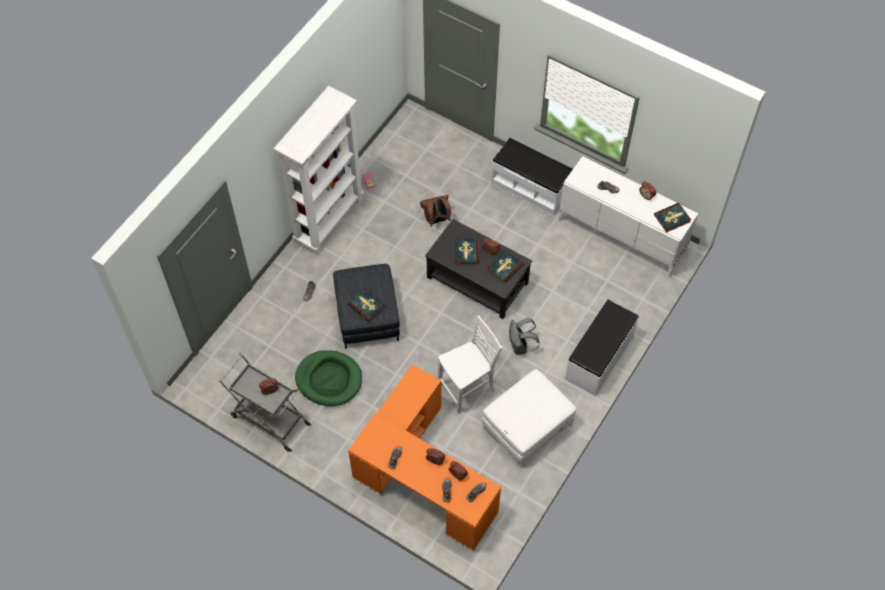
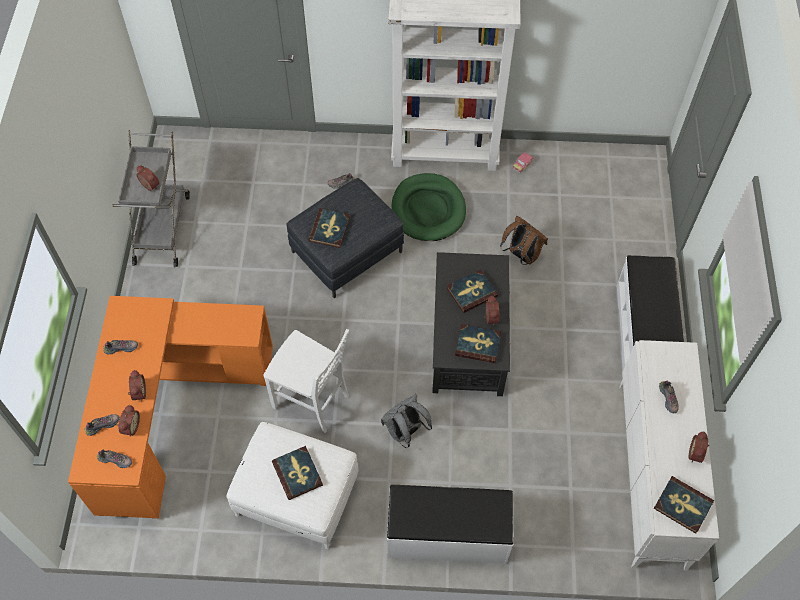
camera: 60 degrees right, 0 degrees up
(329, 379) = (243, 256): green dog bed -> green dog bed (428, 209)
(532, 404) = (298, 473): none -> book

